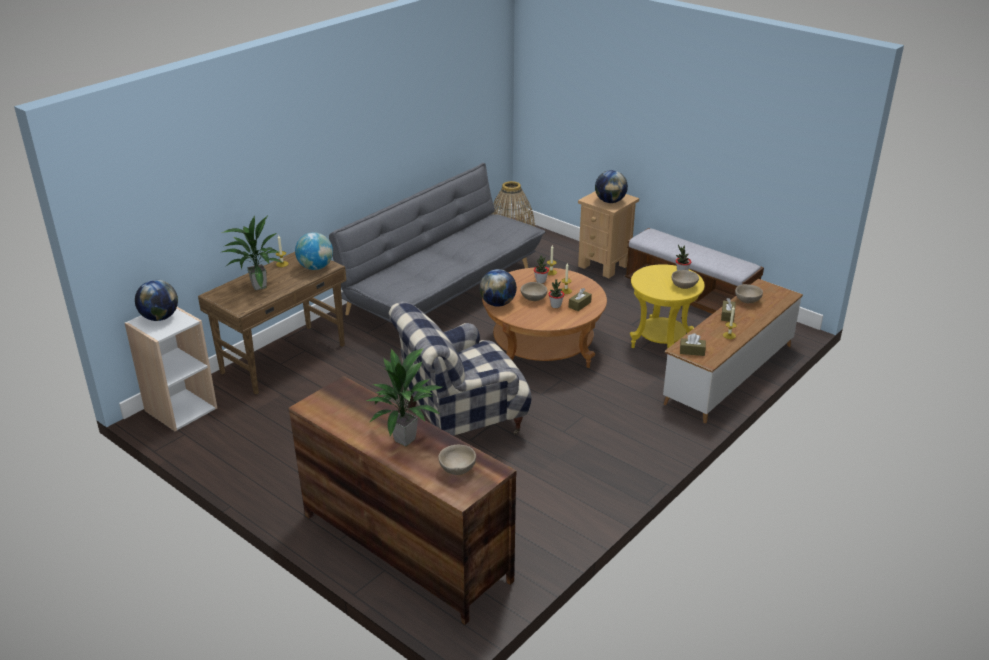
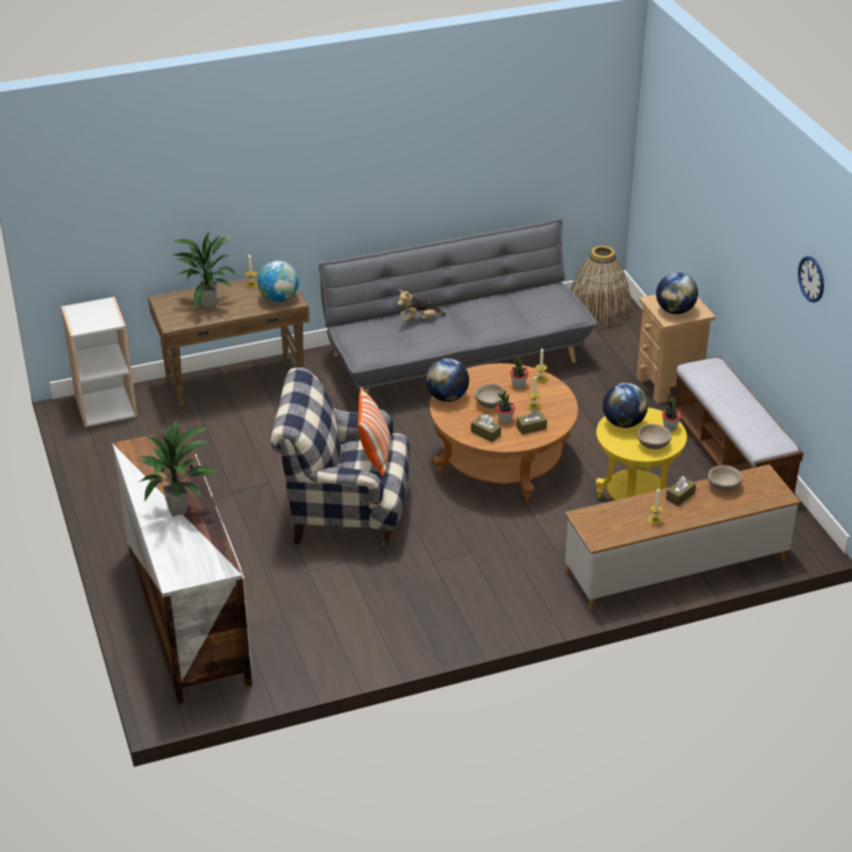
camera: 30 degrees right, 5 degrees up
(159, 317) = (93, 311): globe -> globe (623, 423)
(405, 545) = (189, 613): brown cabinet -> white cabinet
(418, 262) = (419, 320): none -> plush toy
(457, 469) = (194, 553): beige bowl -> none
(487, 359) = (374, 456): none -> pillow
(692, 351) = (593, 523): brown tissue box -> brown tissue box (485, 433)
(754, 129) = (811, 279): none -> wall clock

